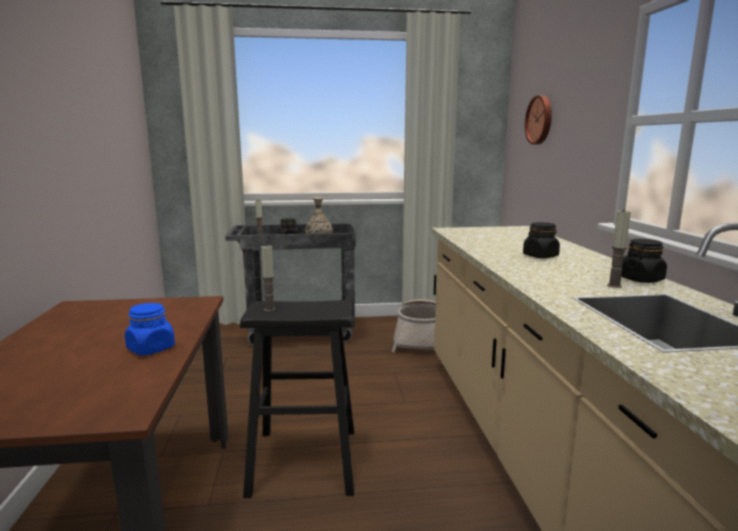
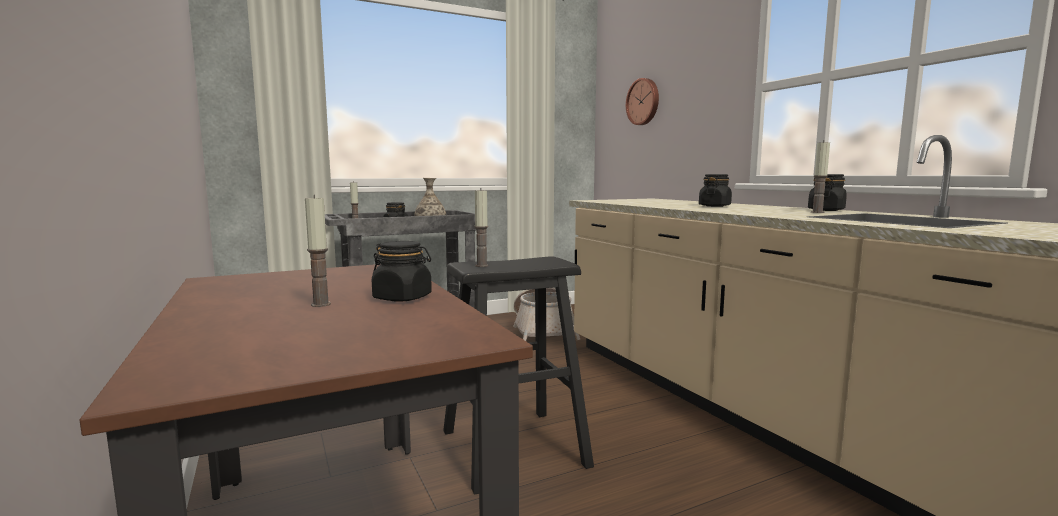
camera: 20 degrees left, 5 degrees down
(91, 349) = (321, 304): none -> candle
(151, 349) = (403, 298): blue jar -> black jar

